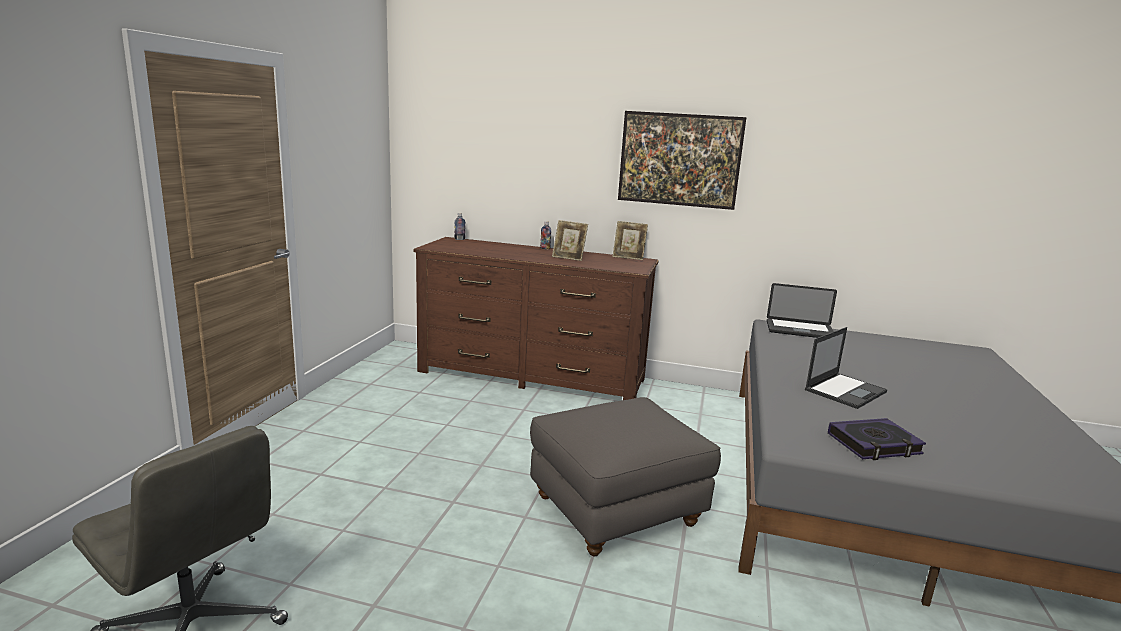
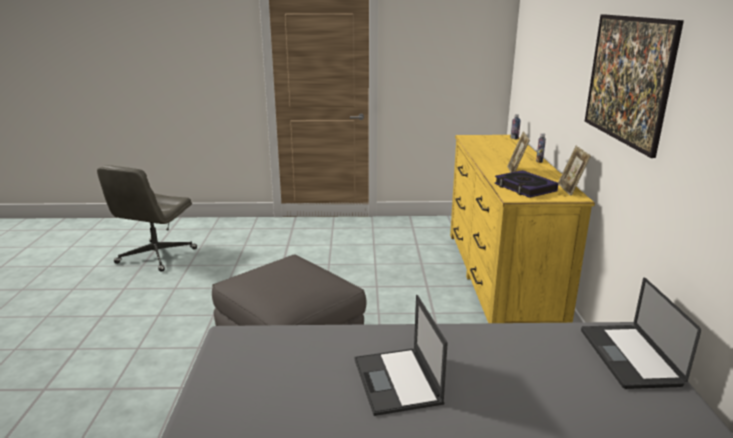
camera: 75 degrees right, 5 degrees up
(532, 375) = (499, 277): brown dresser -> yellow dresser
(845, 390) = (397, 382): laptop -> laptop turned 45 degrees clockwise
(874, 444) = (246, 388): book -> book (525, 188)

